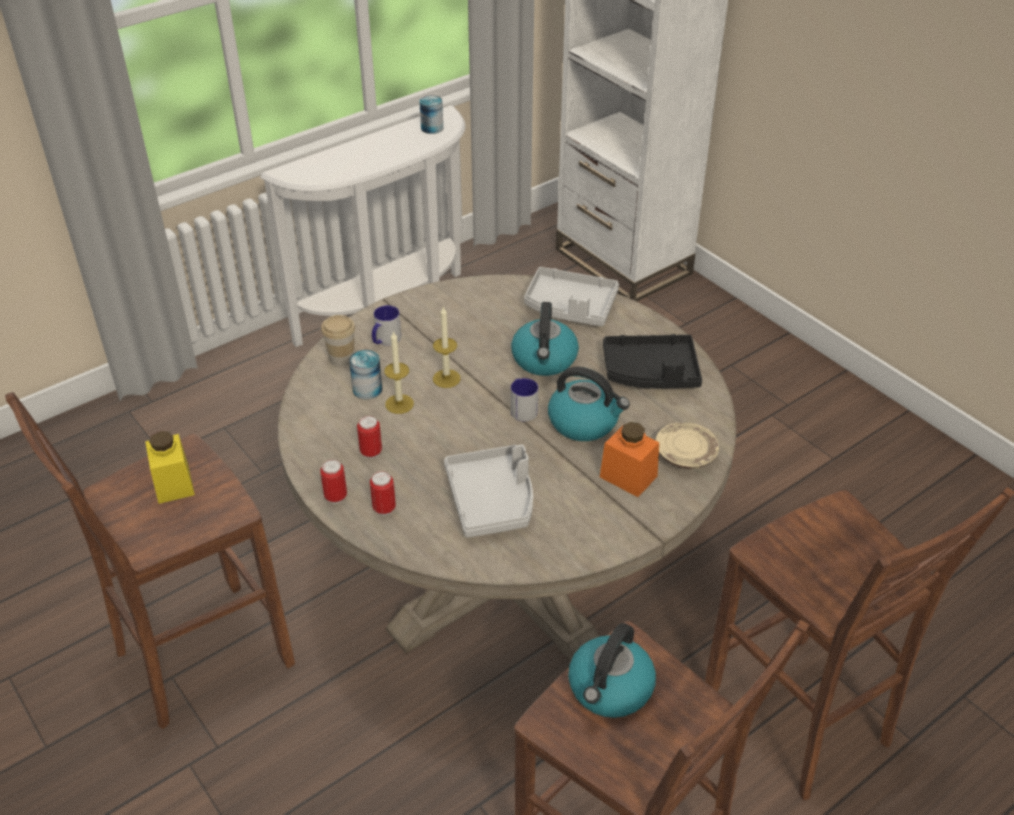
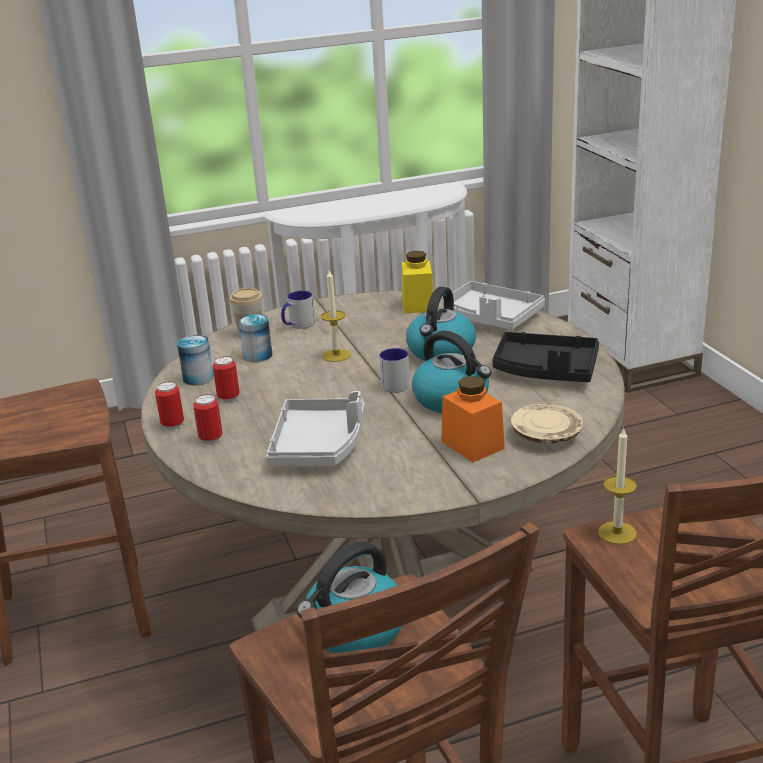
camera: 20 degrees right, 15 degrees down
(173, 484) = (51, 409): yellow jar -> yellow jar (418, 305)
(399, 404) = (279, 368): candle -> candle (617, 533)
(432, 128) = (432, 194): can -> can (198, 378)

